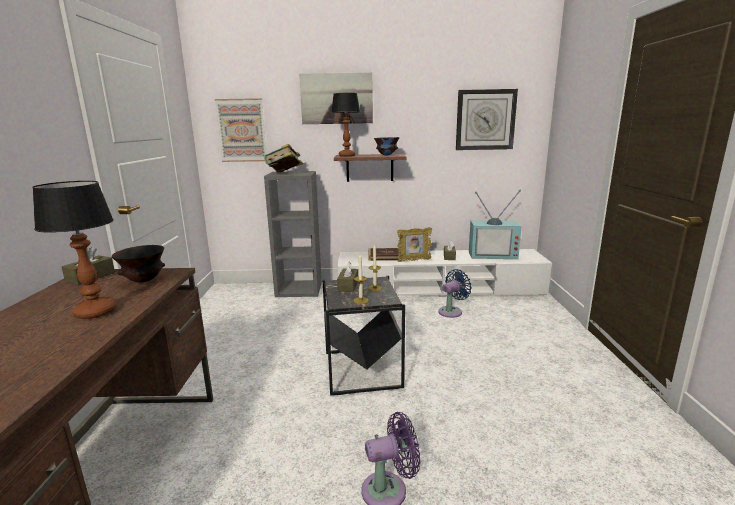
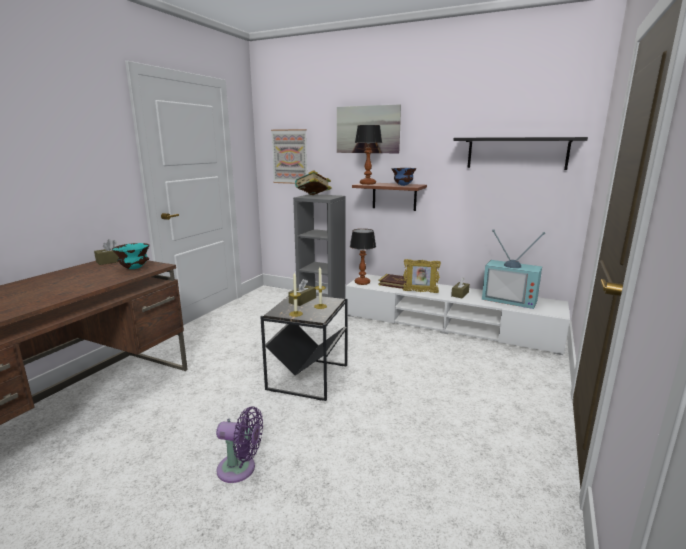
camera: 25 degrees right, 0 degrees up
(94, 312) = (82, 283): table lamp -> table lamp (362, 283)
(143, 281) = (133, 269): black bowl -> turquoise bowl
(452, 311) = (438, 348): blue fan -> none
(485, 120) = (516, 153): wall clock -> black shelf

